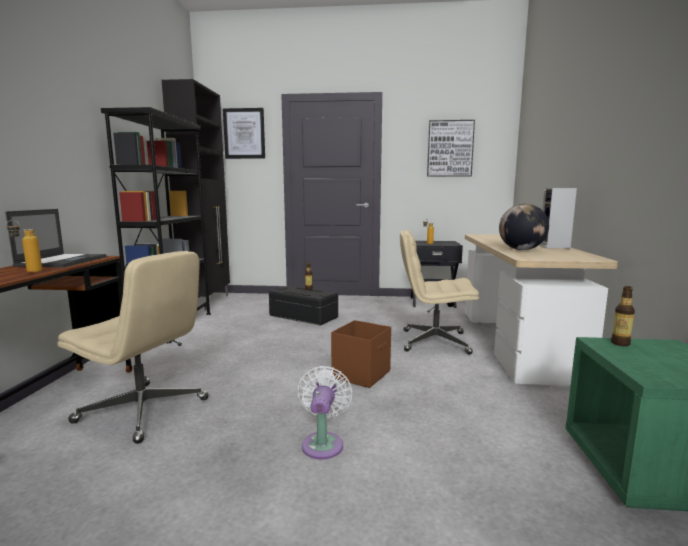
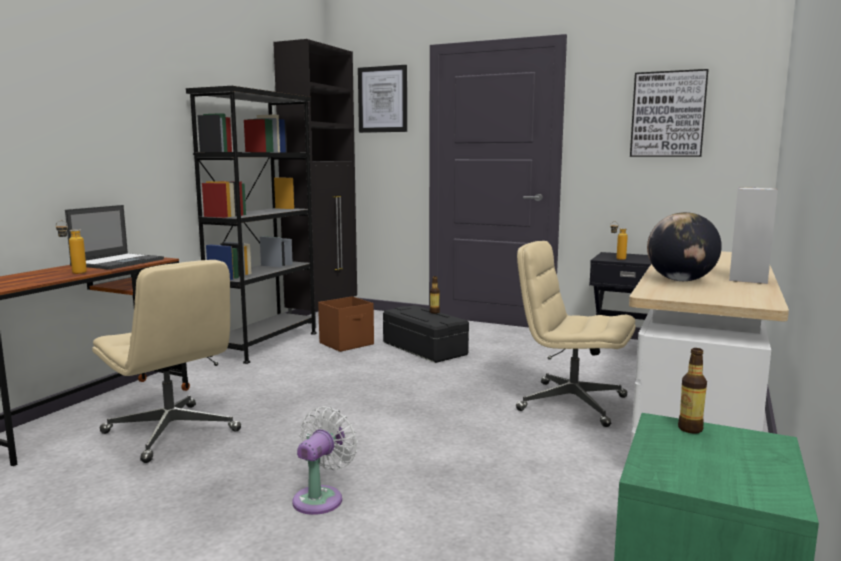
camera: 20 degrees right, 0 degrees up
(362, 374) = (433, 431): brown storage box -> brown storage box (347, 343)

